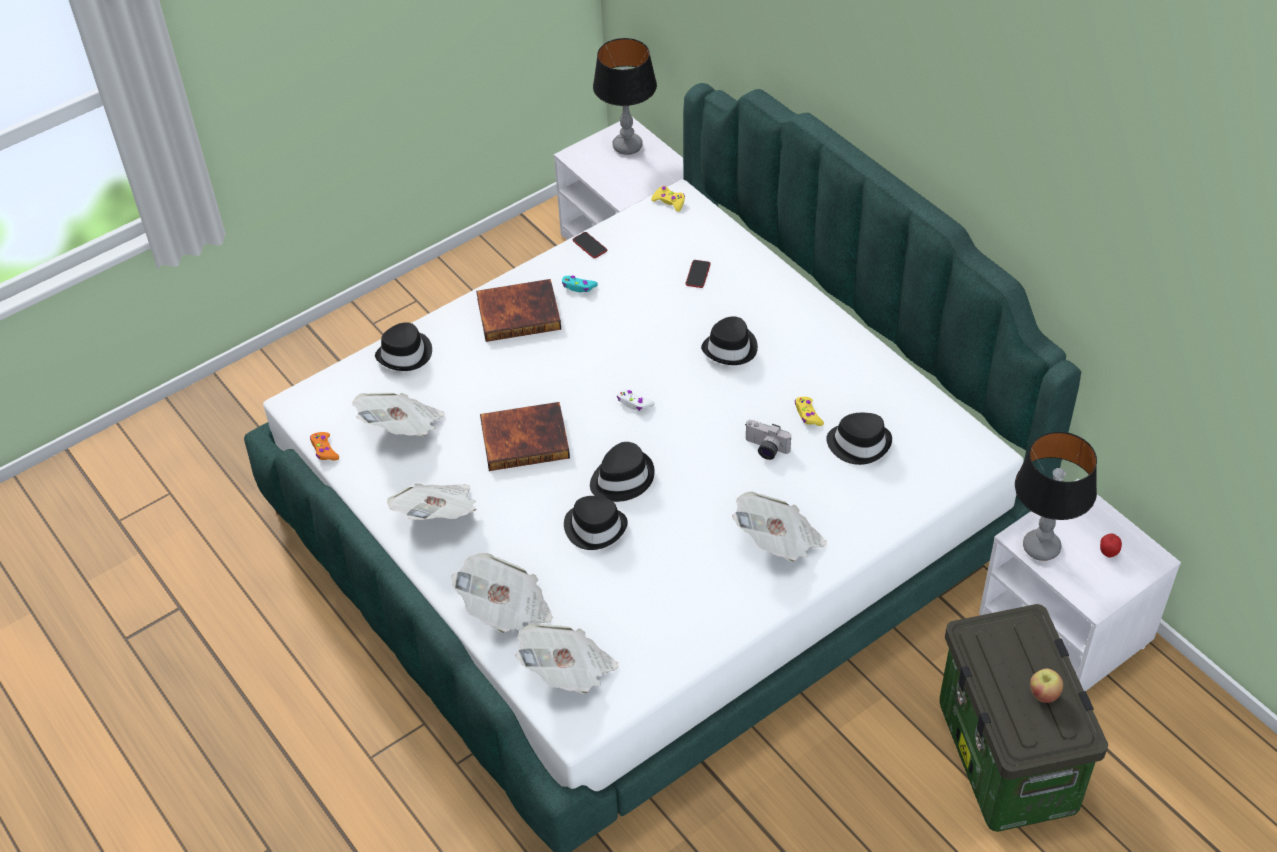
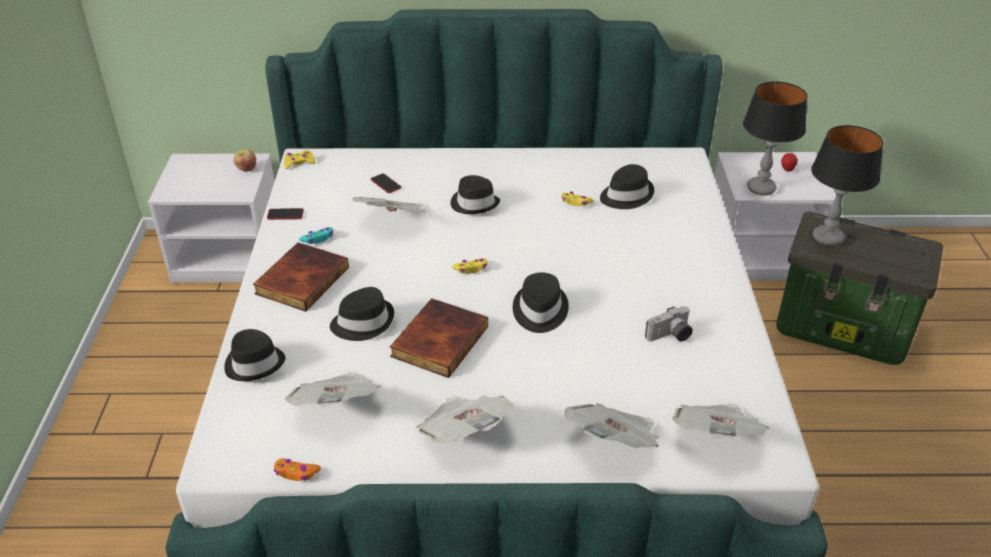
camera: 55 degrees left, 10 degrees down
(595, 527) = (575, 348): black hat -> black hat (363, 322)
(627, 146) = (198, 168): table lamp -> table lamp (828, 238)
(634, 403) = (471, 269): white game controller -> yellow game controller
(765, 449) = (587, 233): camera -> camera (670, 336)
(779, 542) = (680, 268): newspaper -> newspaper (394, 220)
(1044, 694) = (883, 243): apple -> apple (246, 169)

